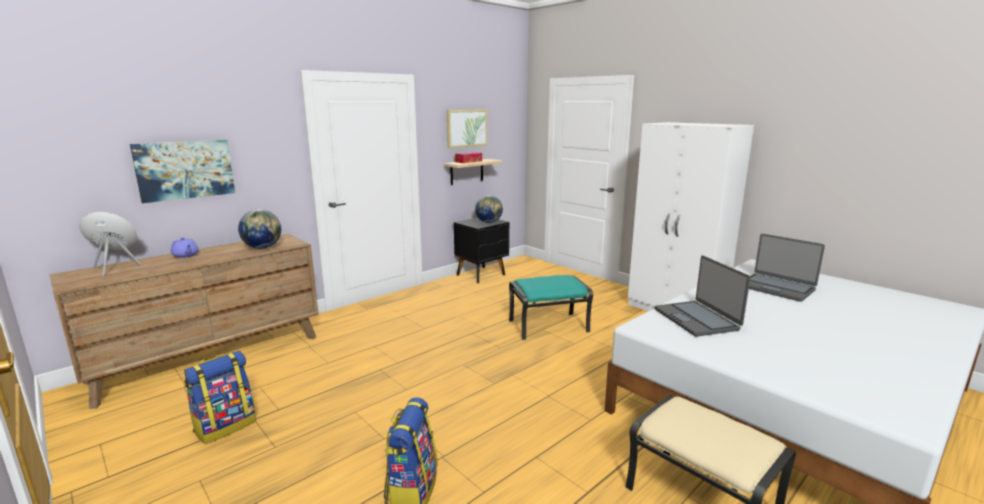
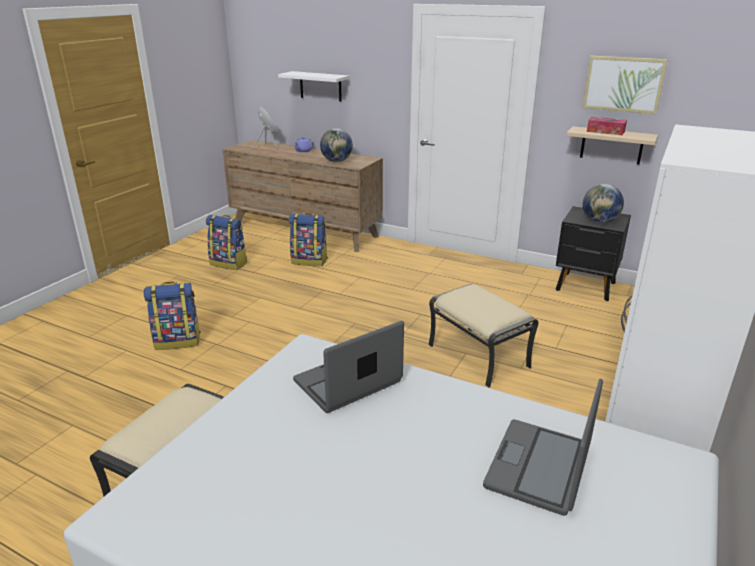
camera: 70 degrees right, 10 degrees up
(185, 170) = (320, 86): picture -> white shelf
(300, 367) = (309, 261): none -> backpack
(549, 326) = (479, 356): turquoise ottoman -> beige ottoman

